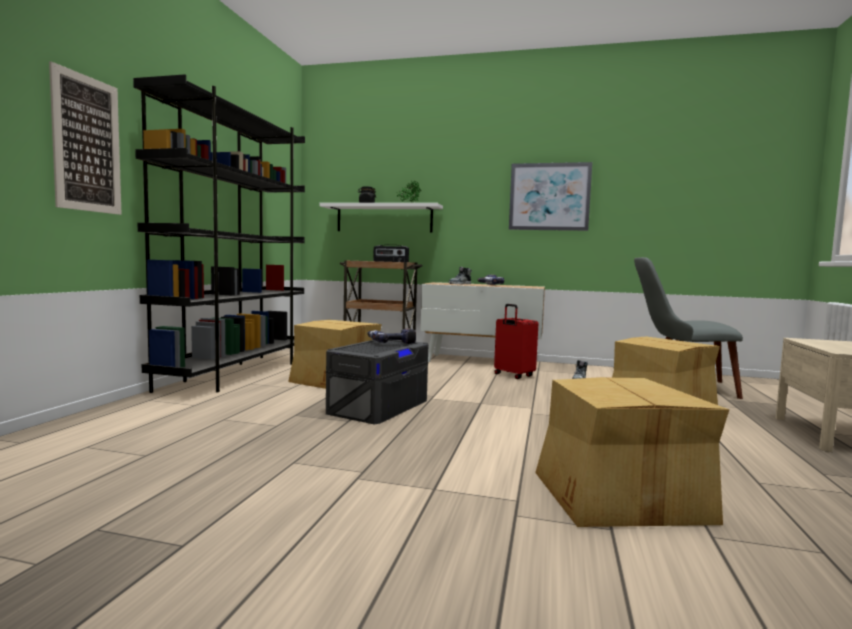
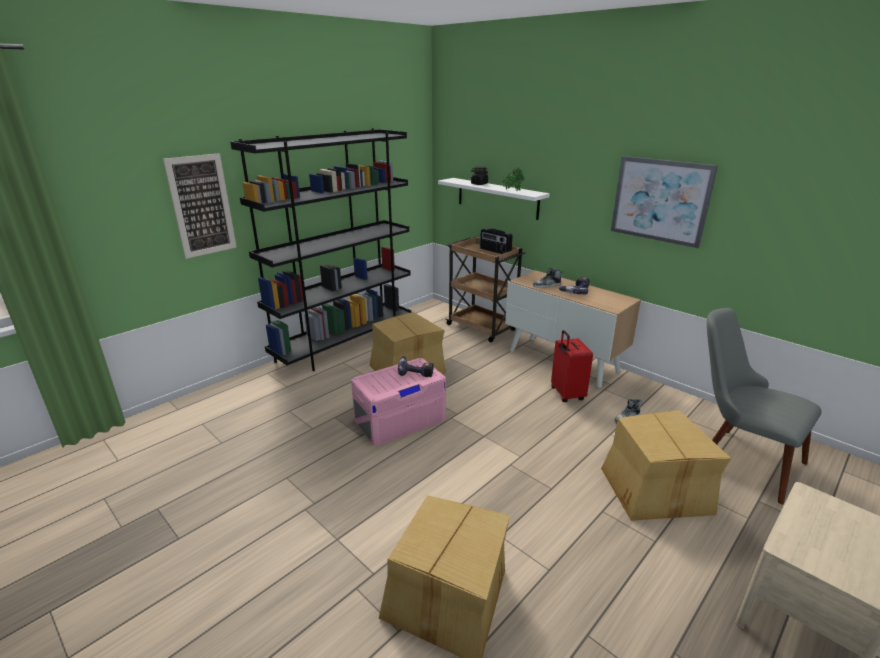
camera: 30 degrees right, 20 degrees up
(379, 406) = (400, 419): grey storage box -> pink storage box

